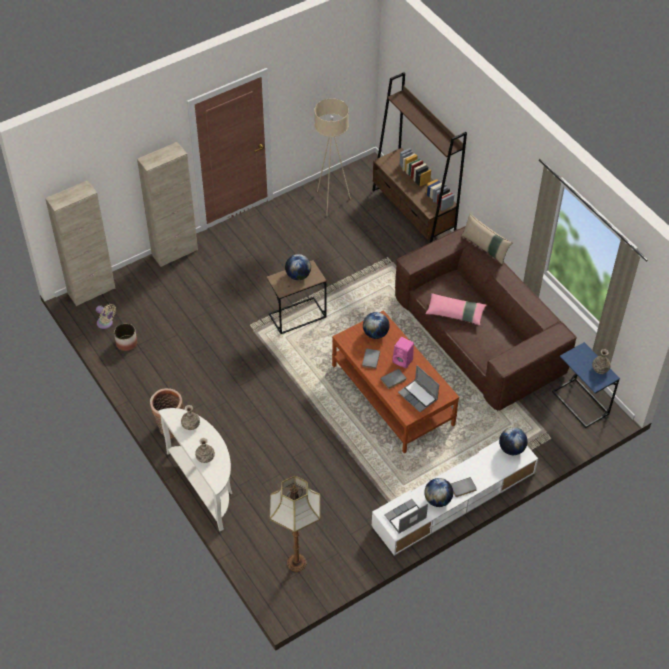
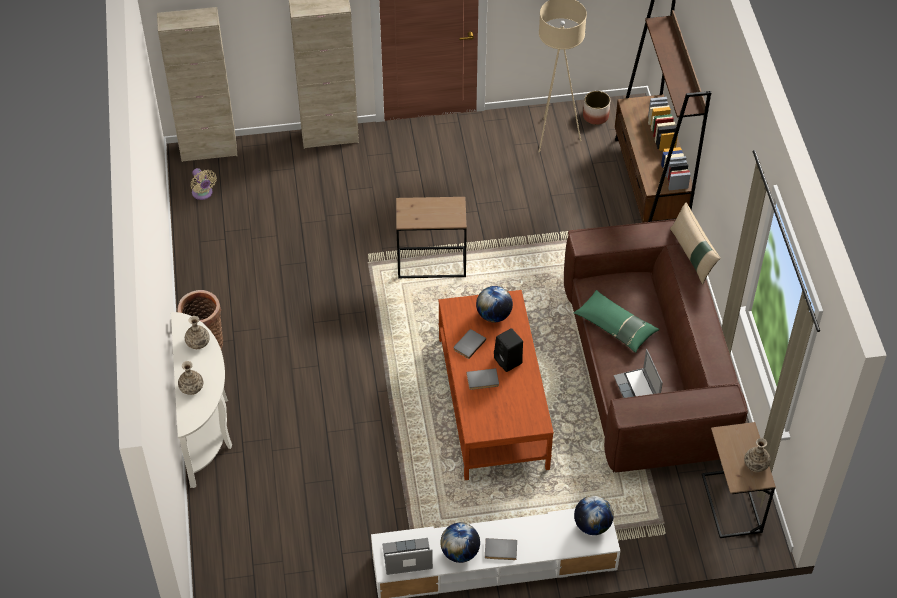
camera: 25 degrees right, 0 degrees up
(126, 343) = (213, 224): planter -> planter (595, 116)
(297, 563) = (257, 563): floor lamp -> none
(298, 275) = (435, 210): globe -> none
(403, 361) = (509, 361): pink speaker -> black speaker
(418, 396) = (502, 412): laptop -> laptop (637, 390)
(455, 313) = (615, 326): pink pillow -> green pillow
(580, 402) = (731, 503): blue side table -> brown side table

